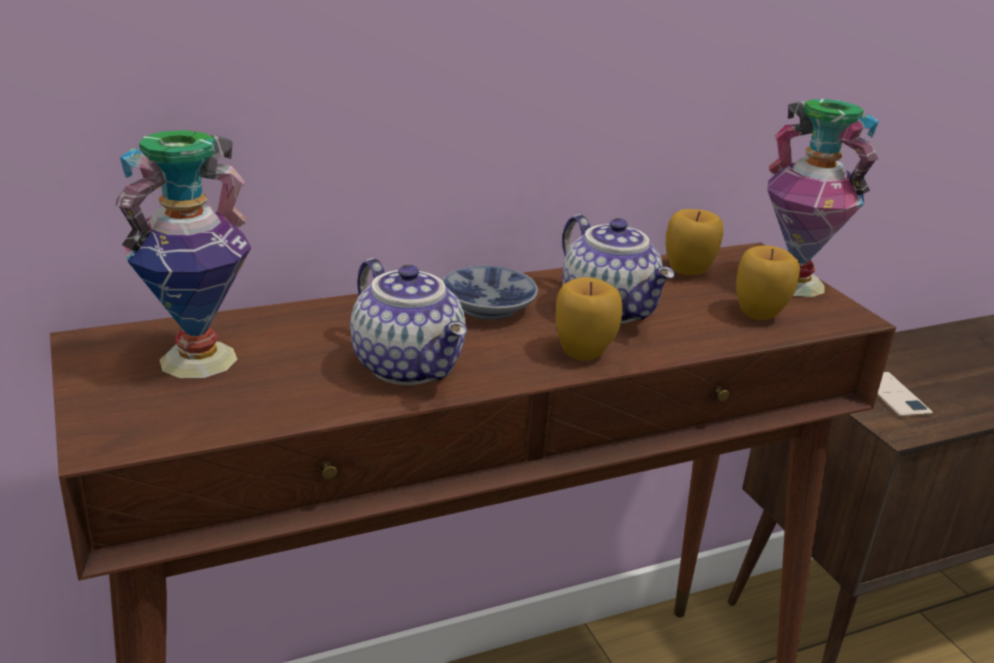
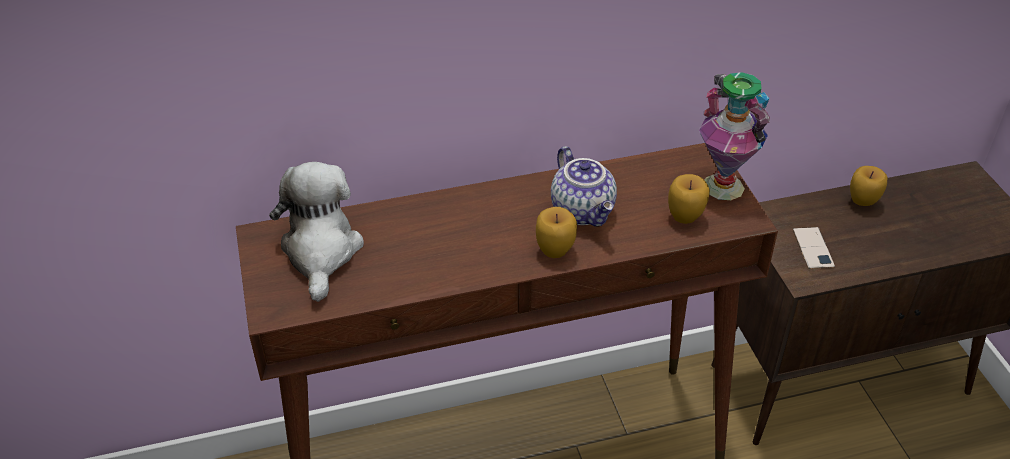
camera: 10 degrees right, 15 degrees up
(198, 360) = (321, 251): vase -> plush toy
(410, 366) = (445, 260): teapot -> none
(487, 309) = (502, 209): bowl -> none
(687, 272) = (650, 173): apple -> apple (862, 202)

